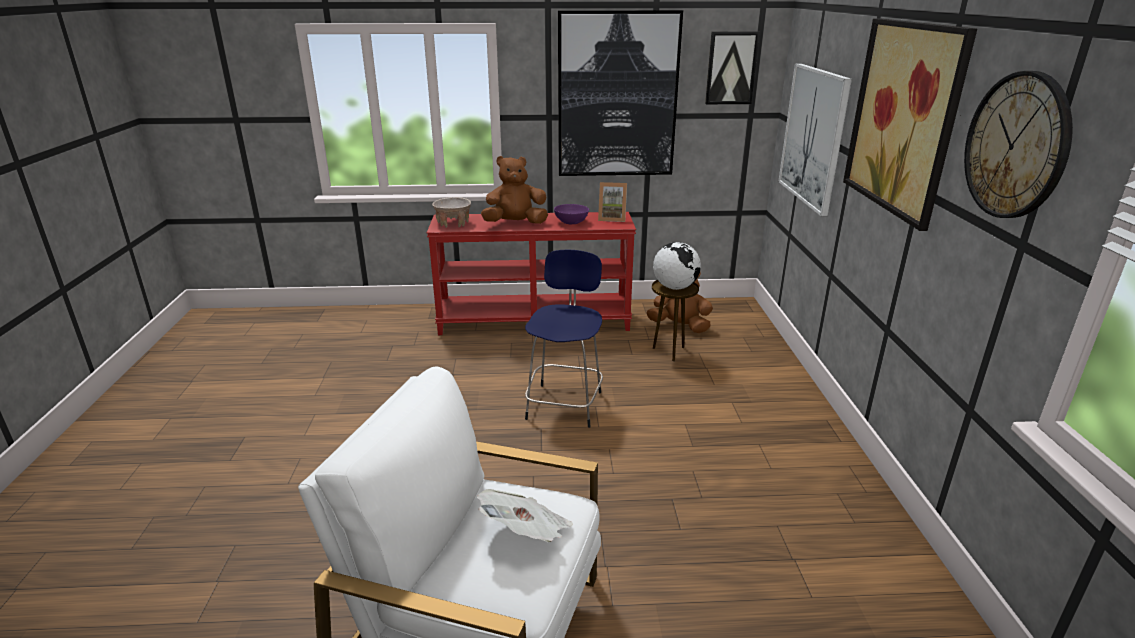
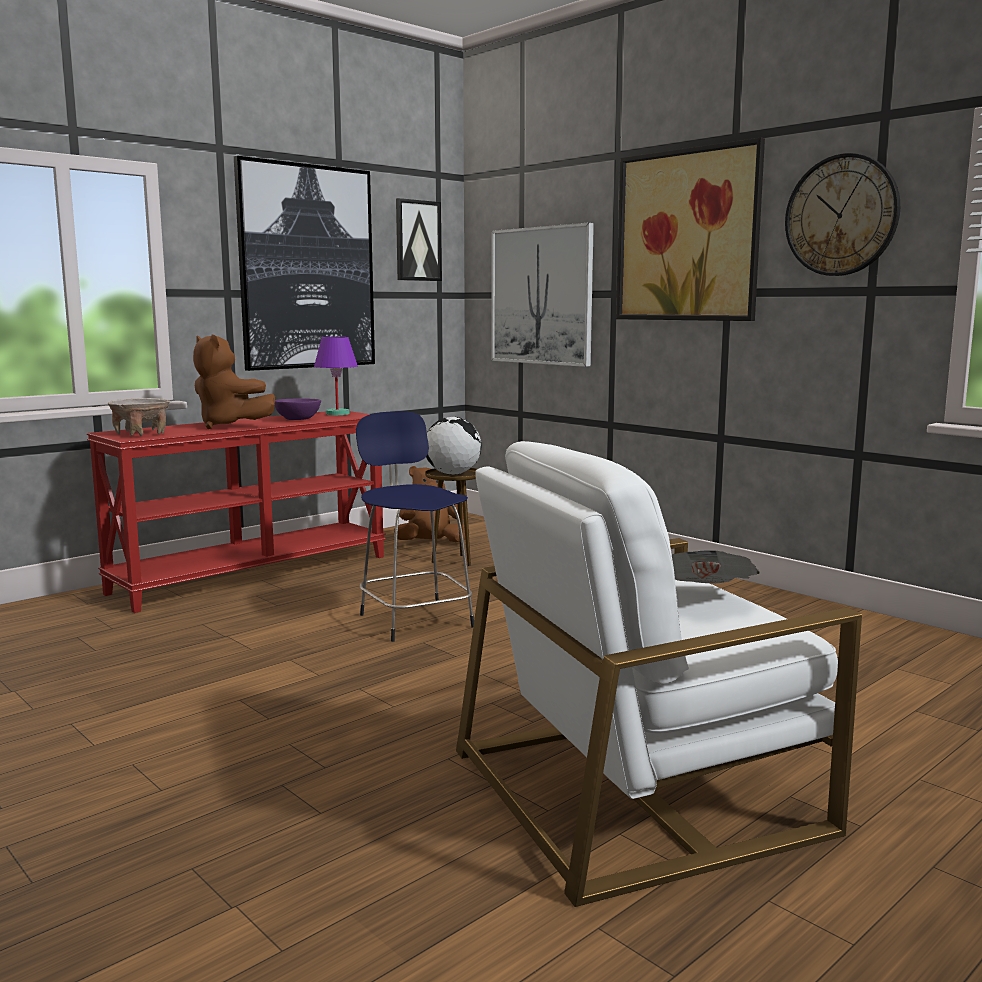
camera: 40 degrees left, 15 degrees down
(515, 223) = (229, 426): brown plush toy -> brown plush toy turned 90 degrees counterclockwise
(612, 218) = (337, 413): picture frame -> purple table lamp

